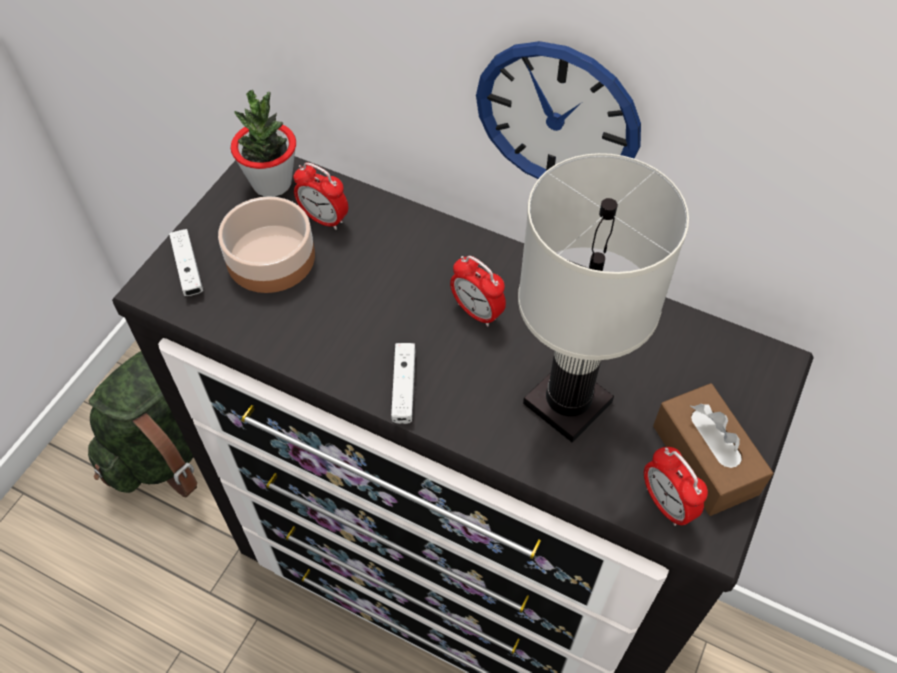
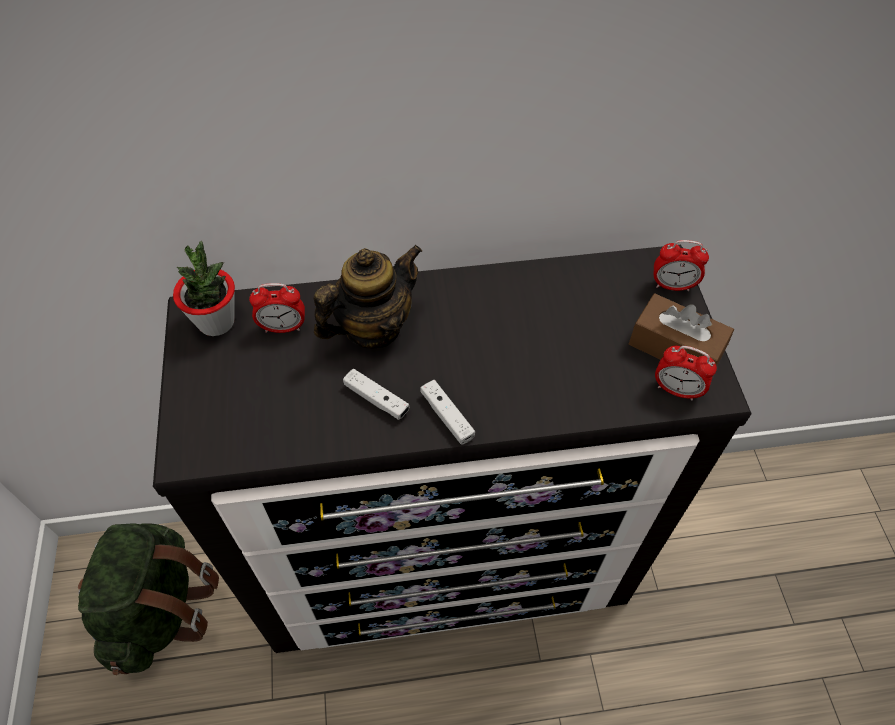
camera: 35 degrees left, 0 degrees up
(188, 269) = (202, 425): white game controller -> white game controller (376, 399)
(271, 259) = (266, 380): bowl -> none
(404, 263) = (372, 327): none -> teapot
(477, 312) = (454, 334): alarm clock -> alarm clock (672, 285)
(557, 117) = (455, 155): wall clock -> none
(567, 401) = (563, 360): white table lamp -> none

